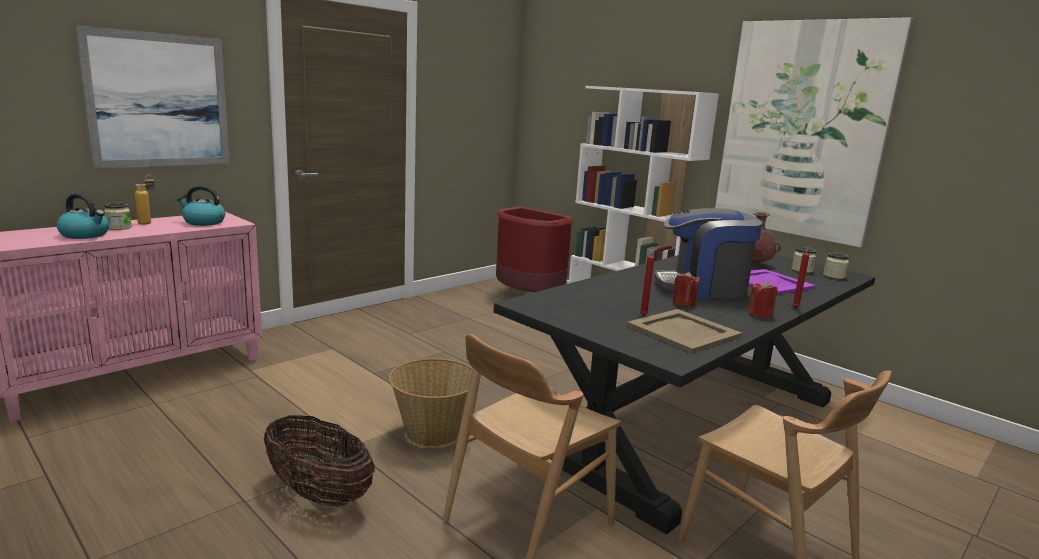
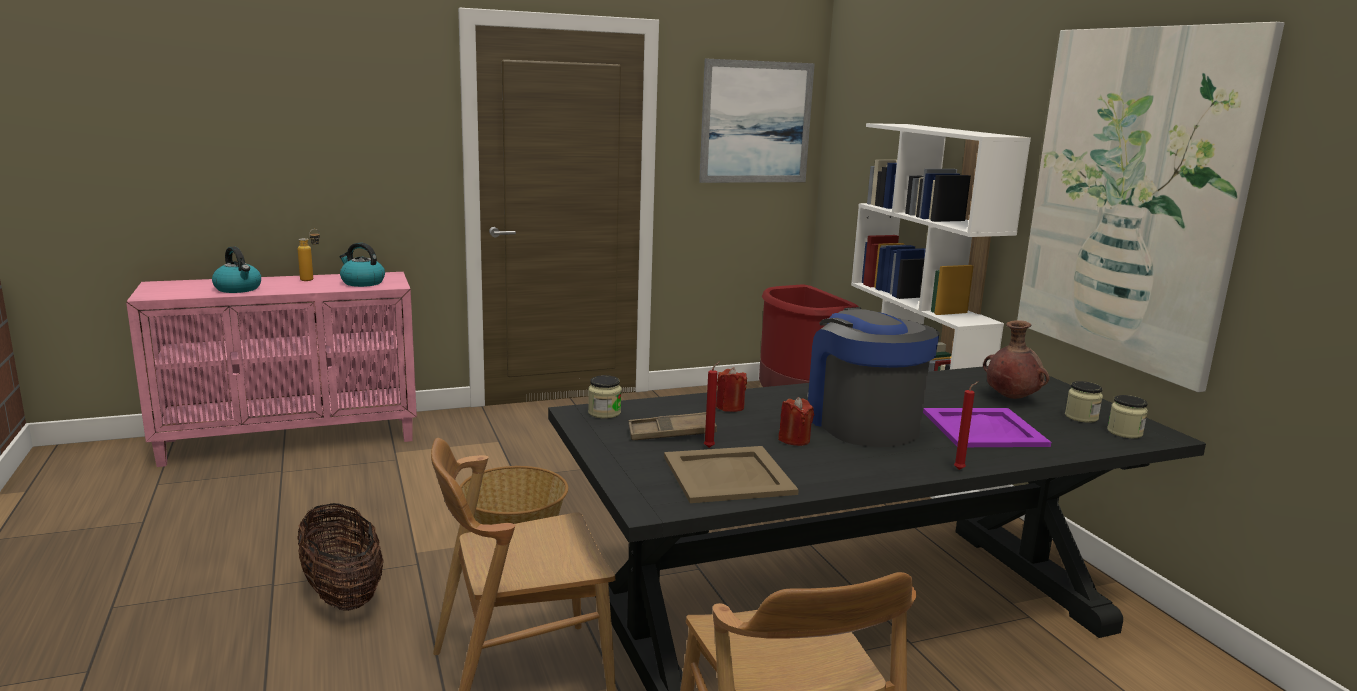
camera: 25 degrees right, 0 degrees up
(118, 227) = (277, 283): jar -> jar (604, 413)
(158, 101) = (335, 150): picture -> picture (756, 122)
(606, 309) = (671, 433): none -> brown tray
(703, 288) = (861, 423): coffee machine -> coffee machine turned 45 degrees clockwise
(760, 314) = (884, 470): red candle -> red candle (730, 407)

